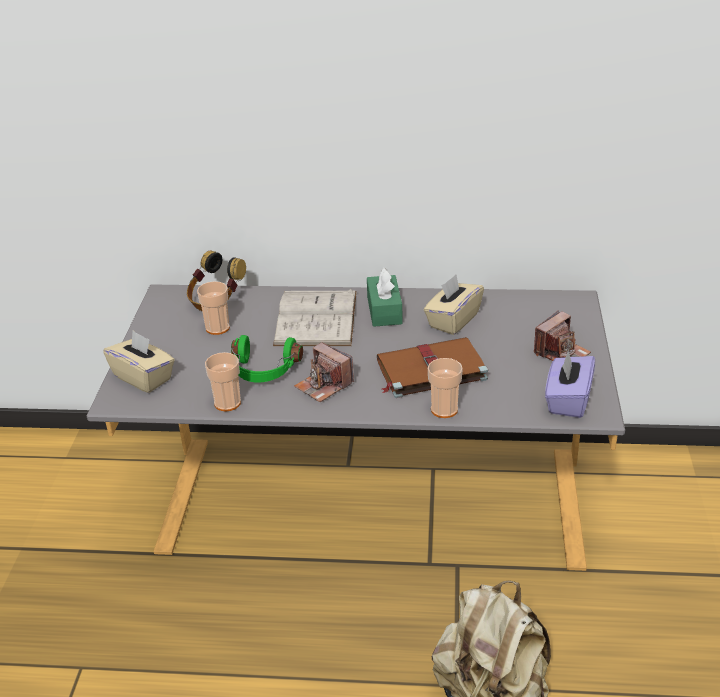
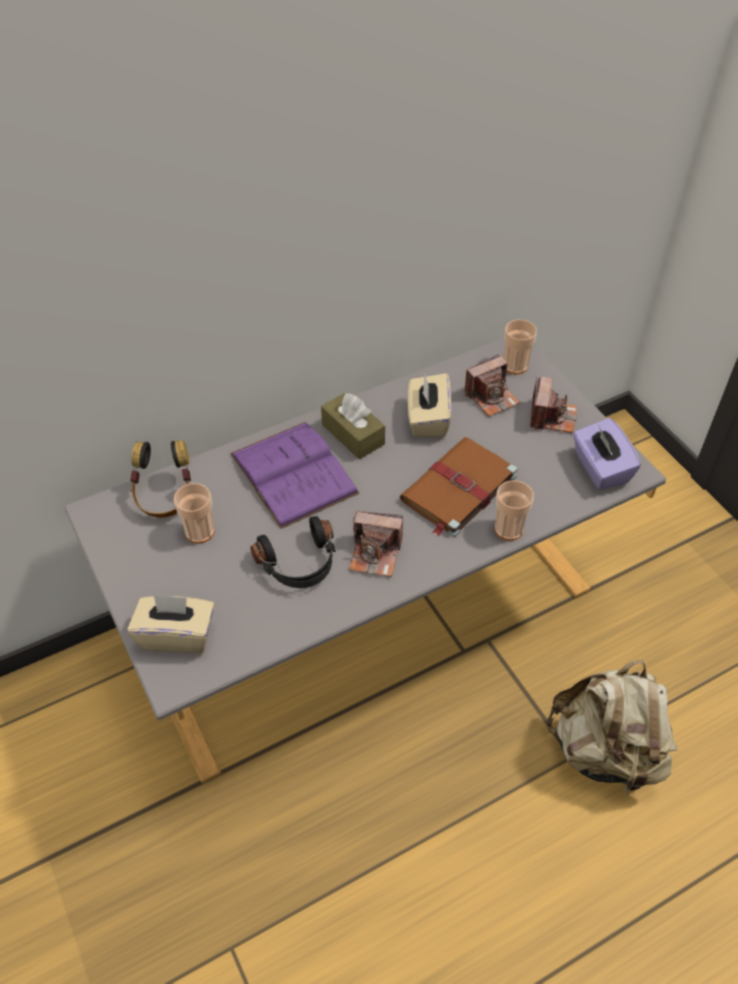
camera: 35 degrees left, 15 degrees up
(227, 403) = (299, 623): cup -> cup (515, 366)
(264, 371) = (300, 564): green headphones -> black headphones
(316, 318) = (293, 473): white book -> purple book
(384, 310) = (353, 434): green tissue box -> brown tissue box
(521, 324) = (491, 397): none -> camera

